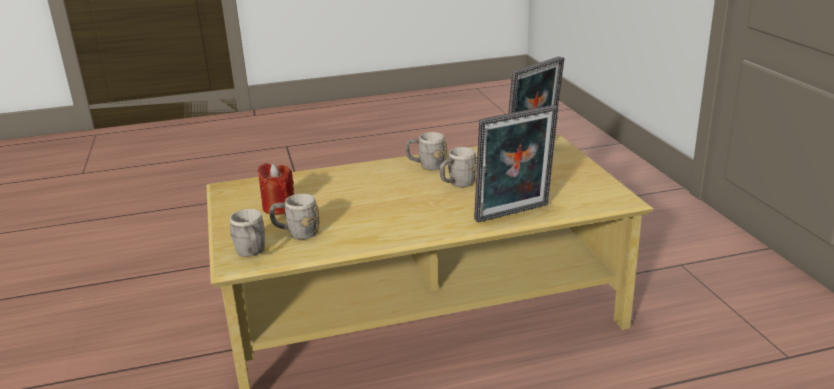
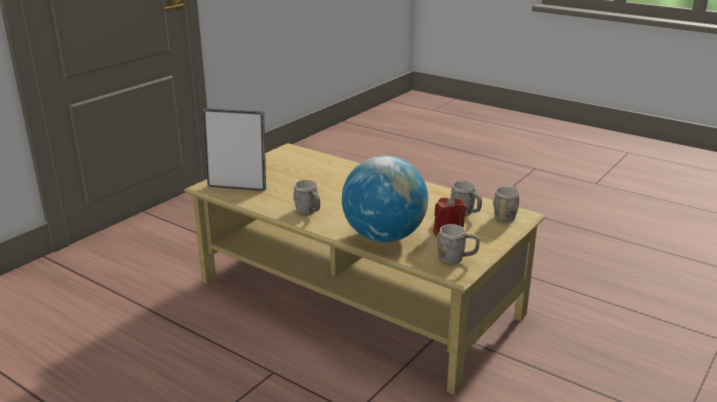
camera: 130 degrees left, 0 degrees up
(328, 180) = (384, 237): none -> globe
(457, 184) = (326, 192): grey mug -> grey mug (456, 259)
(514, 214) = (346, 167): picture frame -> none

